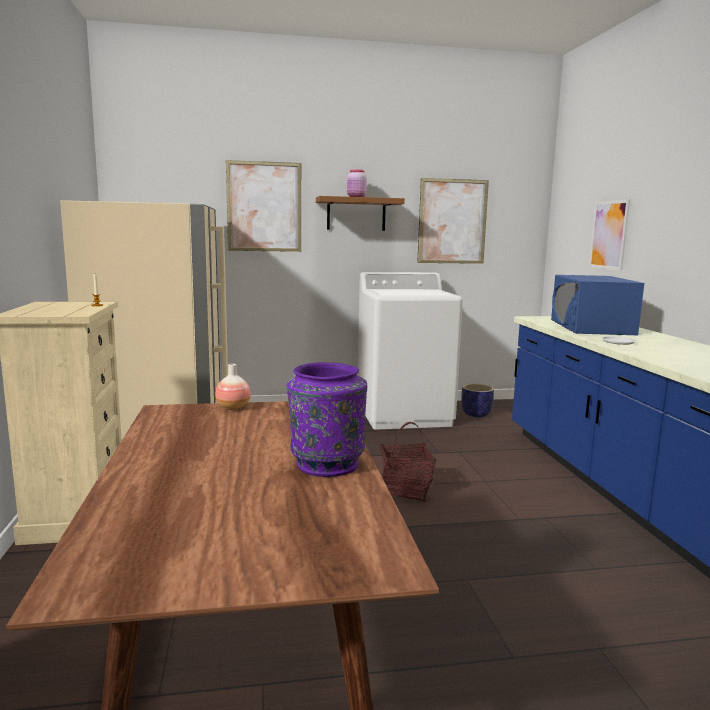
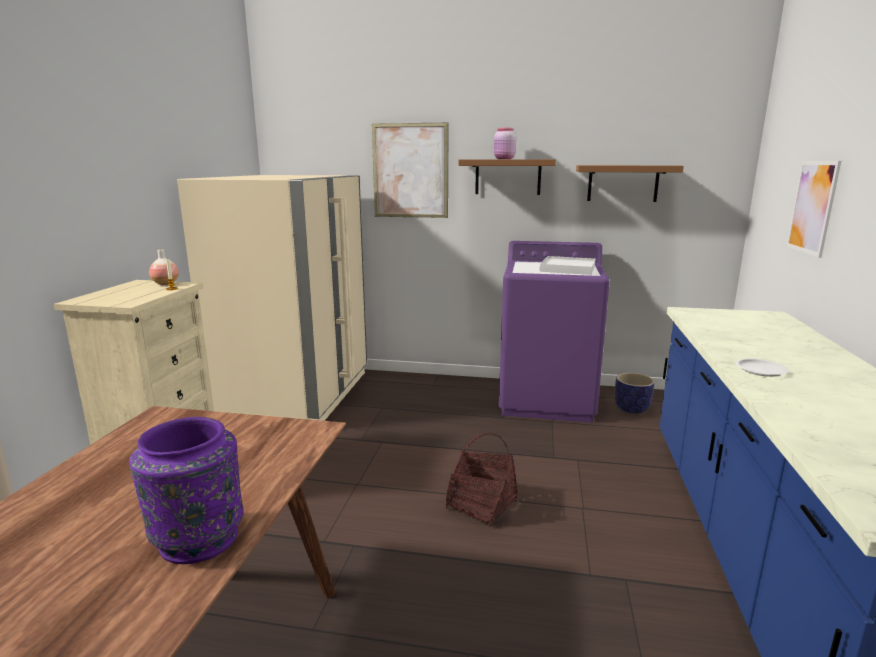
camera: 20 degrees right, 5 degrees up
(233, 407) = (223, 421): vase -> vase (165, 283)
(404, 415) = (547, 400): white washing machine -> purple washing machine
(422, 292) = (568, 268): none -> white tray
(452, 221) = (623, 183): picture -> brown shelf
(591, 327) = (753, 334): blue microwave -> none

